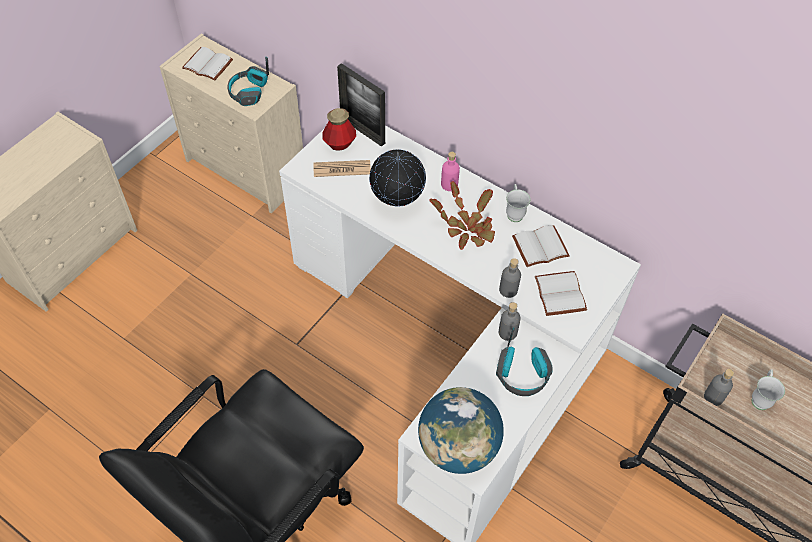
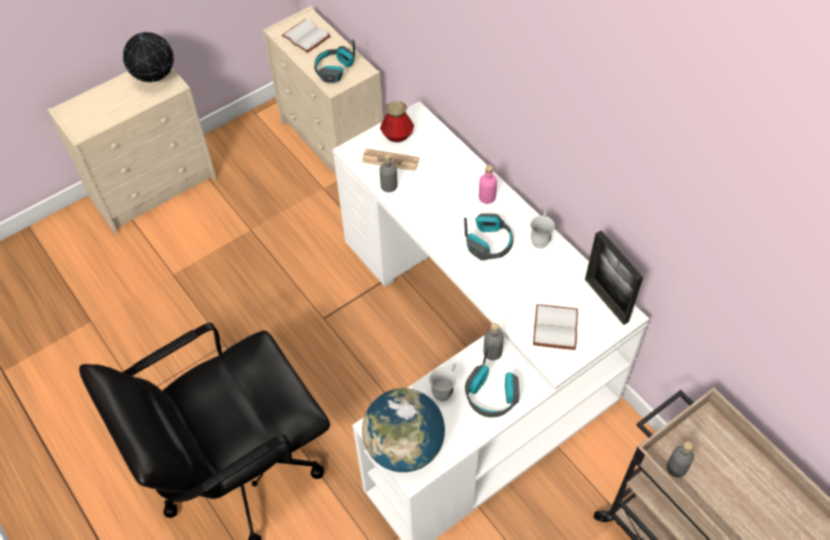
camera: 20 degrees right, 0 degrees up
(362, 130) = (423, 128): picture frame -> picture frame (606, 300)
(397, 200) = (431, 201): globe -> globe (156, 80)
(467, 227) = (489, 242): potted plant -> headphones
(508, 290) = (505, 311): grey bottle -> grey bottle (389, 186)
(540, 248) = (552, 279): white book -> none
(760, 397) = (726, 481): white mug -> white mug (445, 389)

